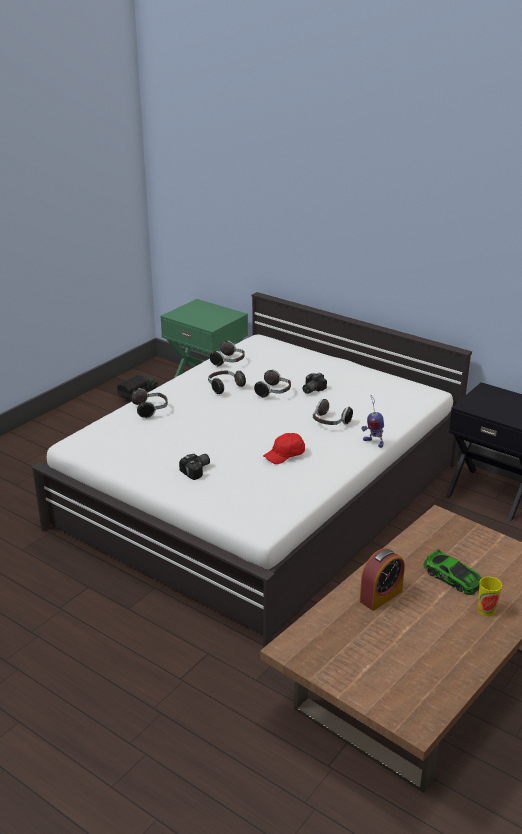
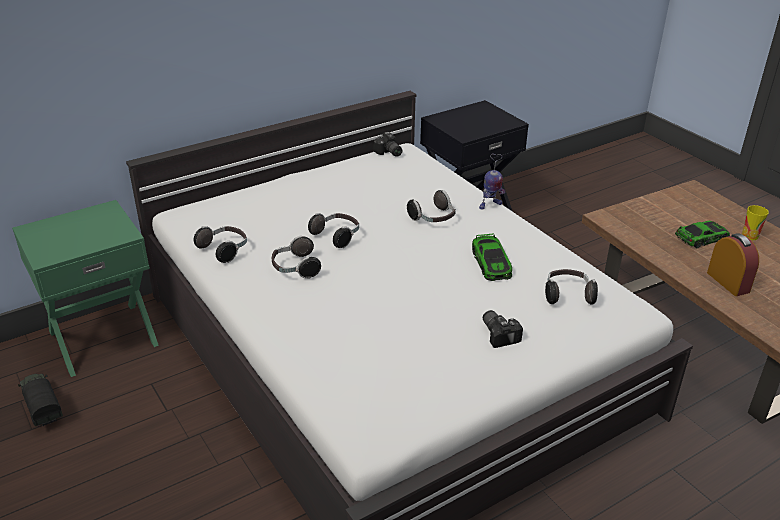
camera: 70 degrees left, 5 degrees up
(151, 410) = (315, 342): headphones -> headphones (567, 295)
(285, 455) = (491, 263): red cap -> toy car
(311, 389) = (348, 211): camera -> camera (388, 153)

